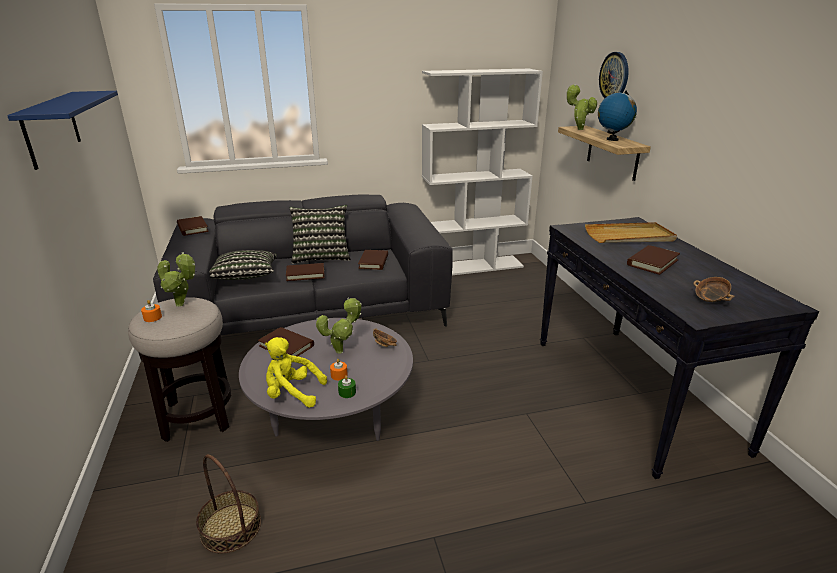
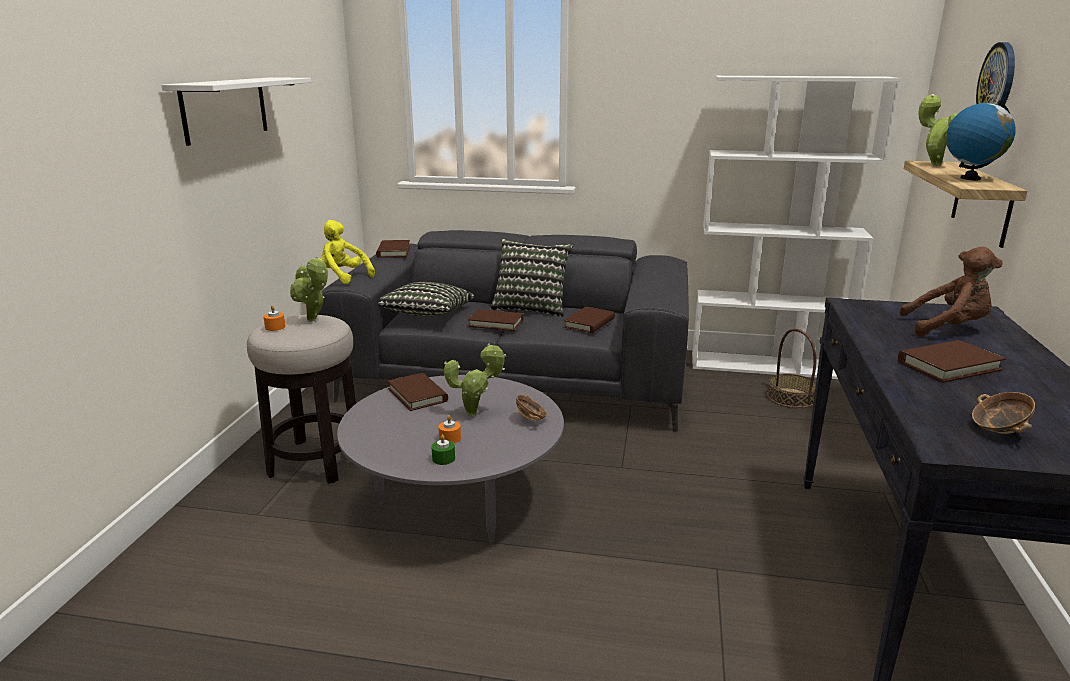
camera: 25 degrees right, 5 degrees down
(51, 128) = (225, 109): blue shelf -> white shelf
(230, 527) = (269, 583): basket -> basket (791, 398)
(292, 393) = (383, 444): yellow plush toy -> yellow plush toy (342, 277)
(629, 236) = (947, 328): beige tray -> brown plush toy

